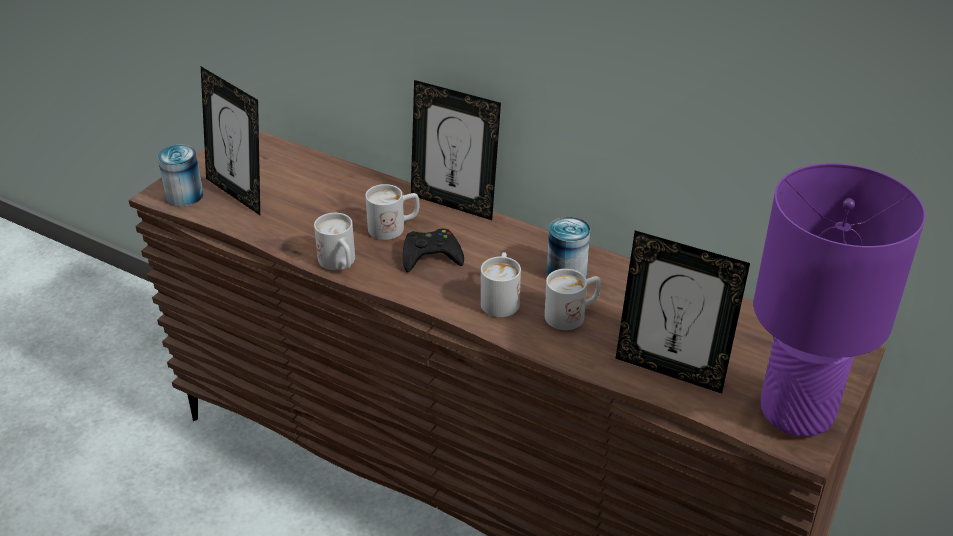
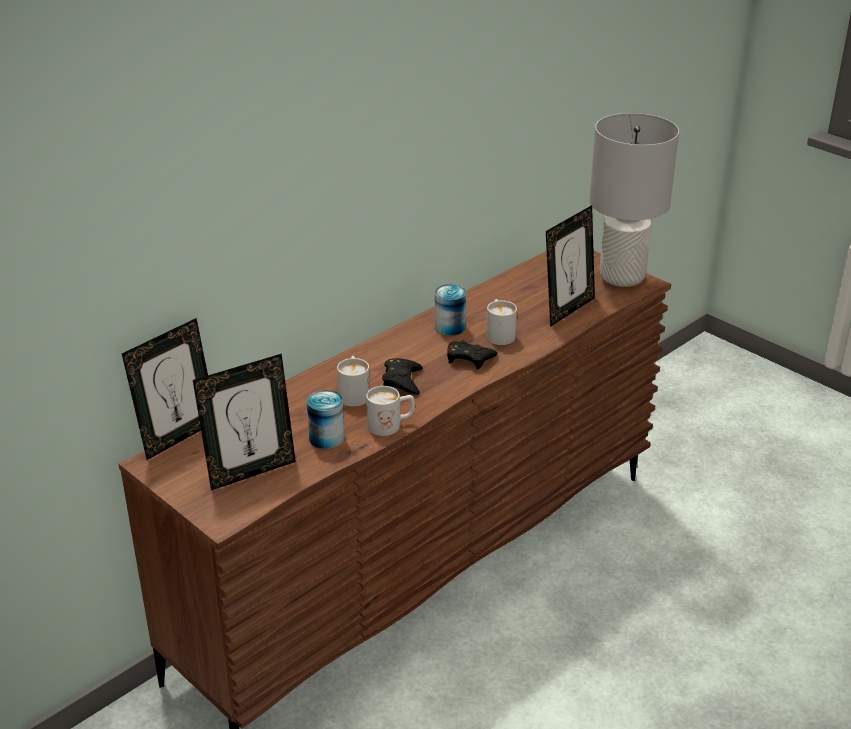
camera: 75 degrees left, 5 degrees down
(184, 196) = (234, 505): can -> can (326, 438)
(454, 203) = (335, 360): picture frame -> picture frame (178, 437)
(501, 298) = (469, 358): white mug -> black game controller
(794, 417) = (622, 280): purple table lamp -> grey table lamp

